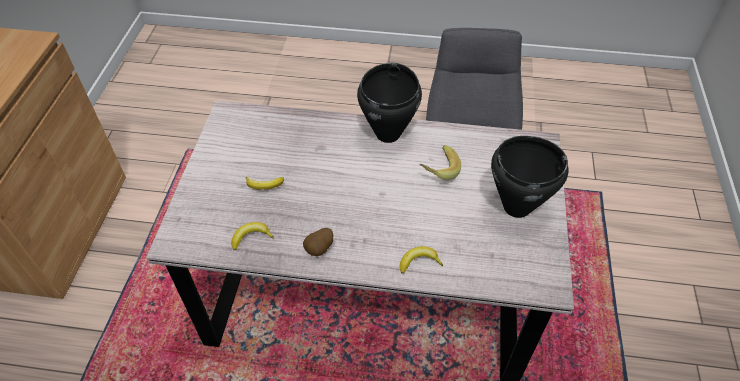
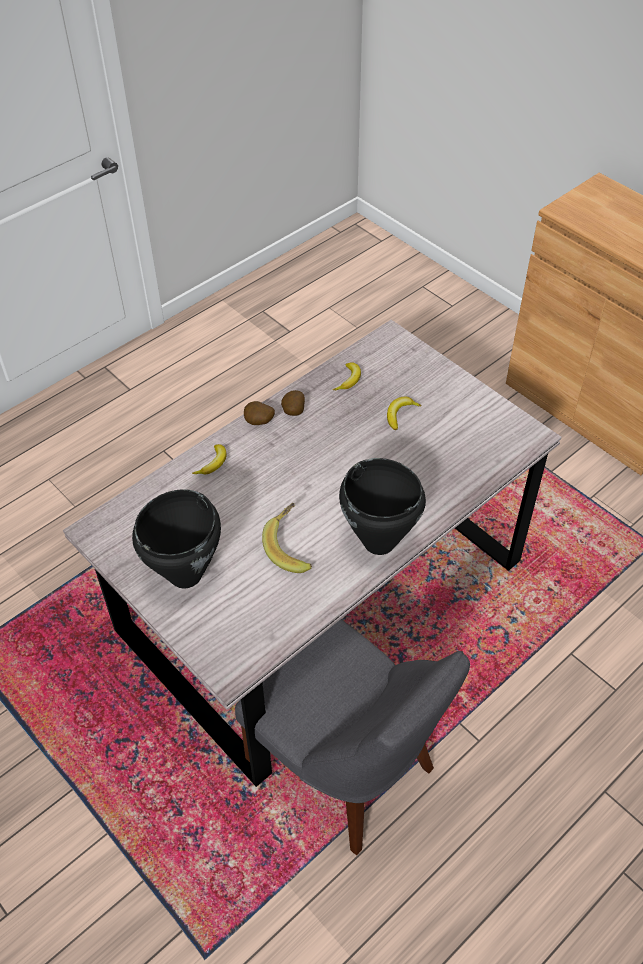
camera: 130 degrees right, 0 degrees up
(351, 263) = (259, 423): none -> potato

